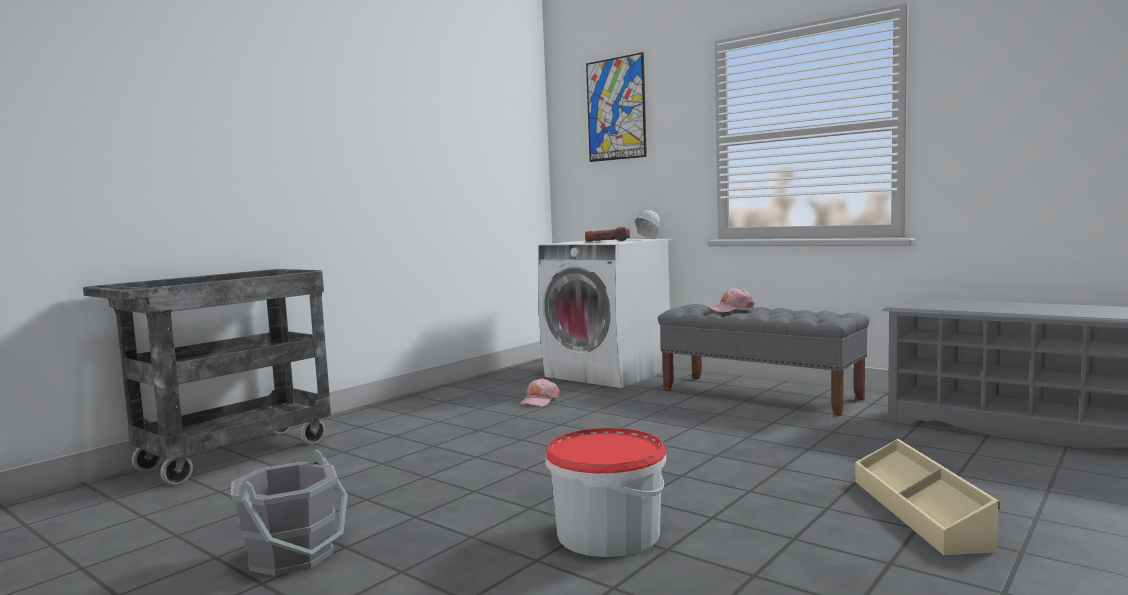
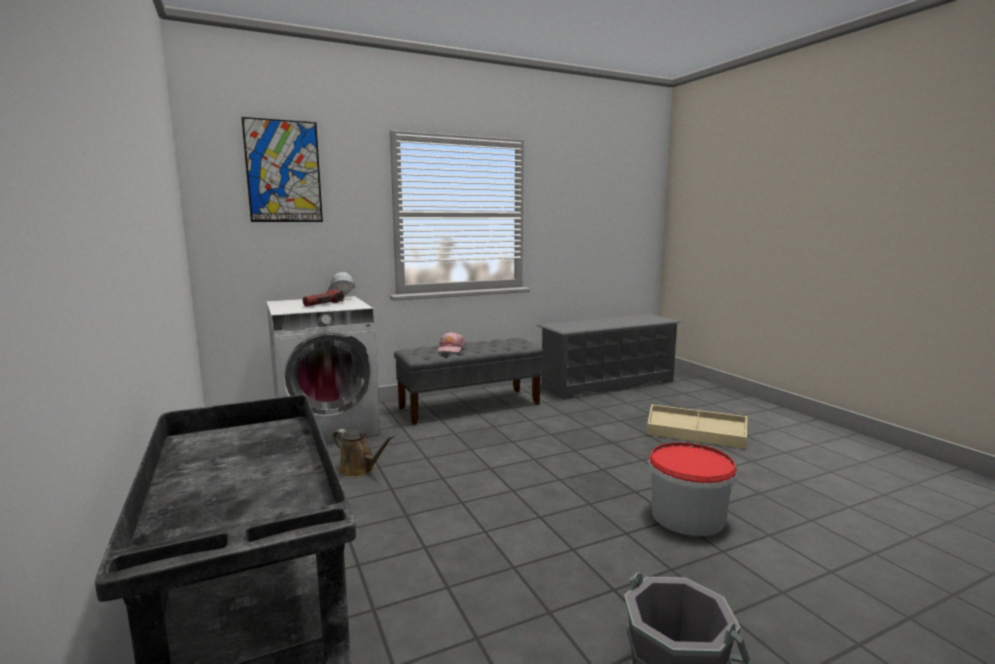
camera: 65 degrees left, 5 degrees up
(539, 400) = (359, 470): pink cap -> brown watering can

